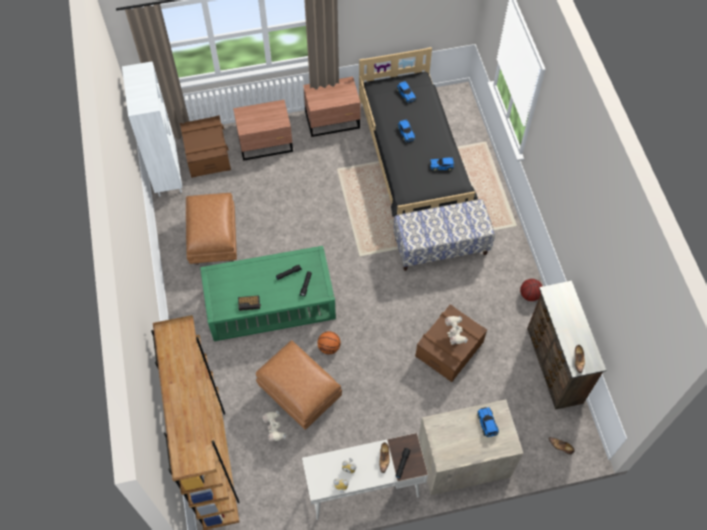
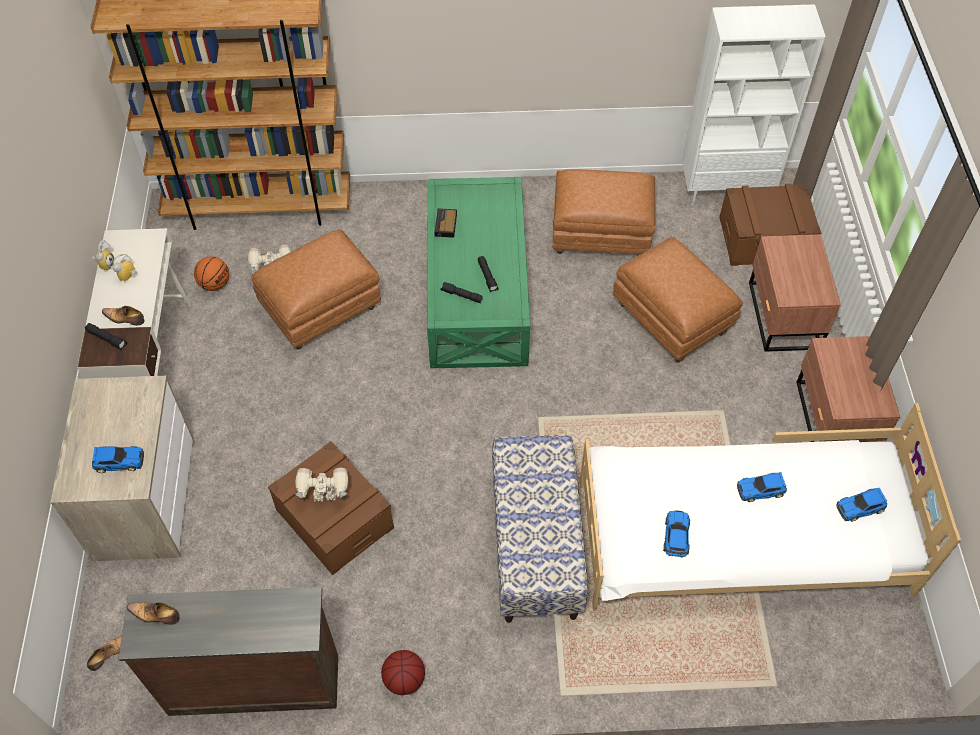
camera: 100 degrees right, 5 degrees down
(277, 196) = (672, 320): none -> brown ottoman
(329, 347) = (384, 353): basketball -> basketball (215, 284)
(413, 158) = (740, 538): black bed -> white bed

